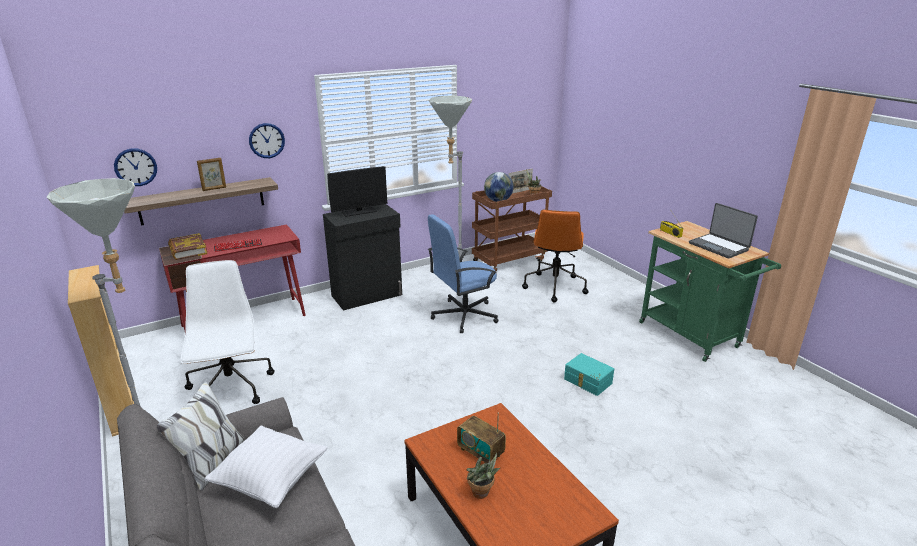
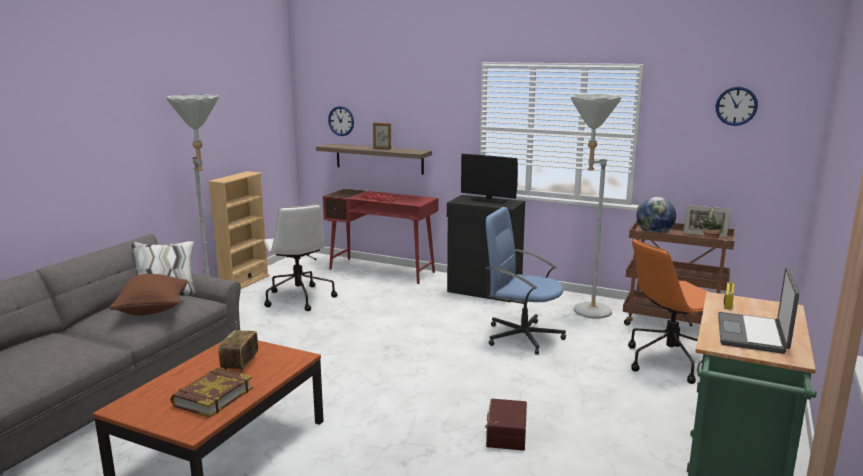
camera: 55 degrees right, 10 degrees down
(187, 250) = (352, 193): book -> book (212, 397)
(231, 389) = (298, 298): white office chair -> white office chair turned 120 degrees clockwise
(266, 140) = (433, 117): wall clock -> wall clock (736, 106)
(271, 481) = (152, 310): white pillow -> brown pillow
(482, 494) = (187, 378): potted plant -> none
(587, 381) = (505, 434): turquoise storage box -> brown storage box

